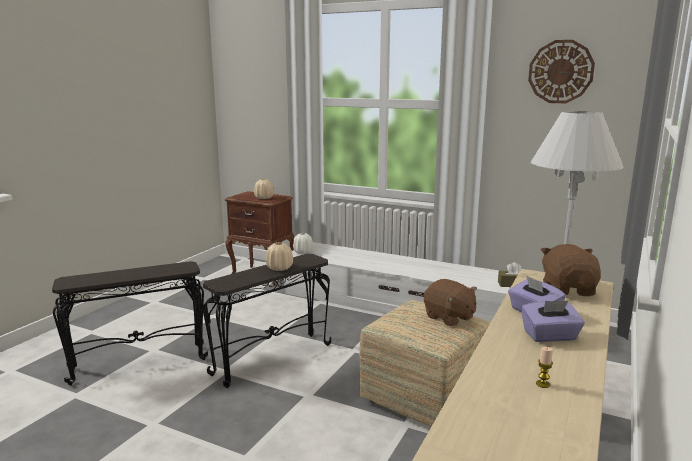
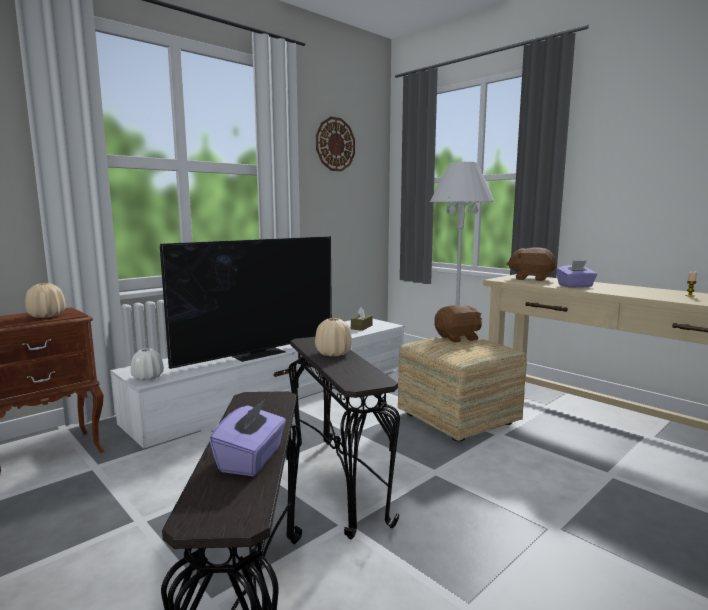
camera: 70 degrees left, 5 degrees down
(380, 265) = (259, 353): none -> television
(550, 336) = (615, 288): purple tissue box -> purple tissue box (251, 460)

